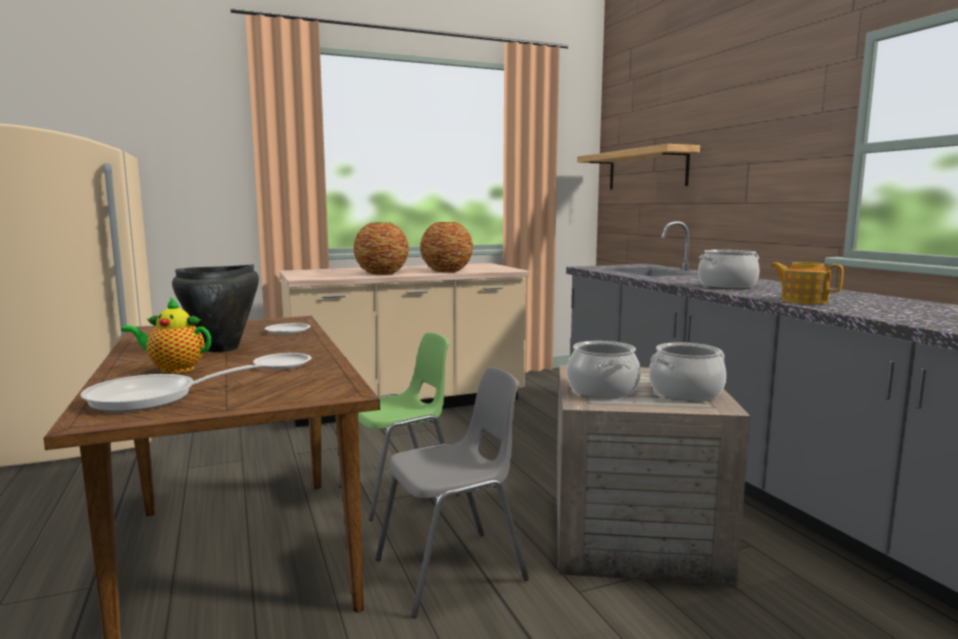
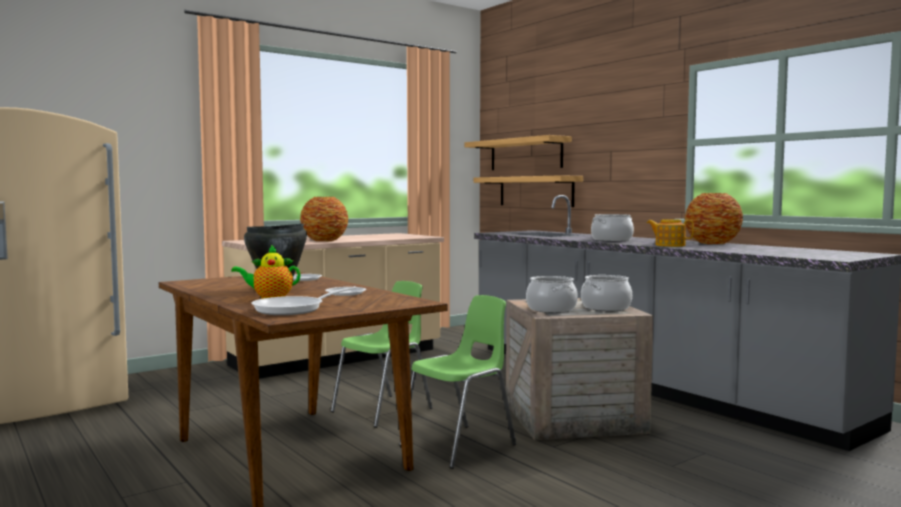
camera: 15 degrees left, 5 degrees down
(447, 271) = (377, 238): vase -> vase (713, 243)
(453, 570) = (460, 445): grey chair -> green chair
(656, 215) = (535, 191): none -> shelf

